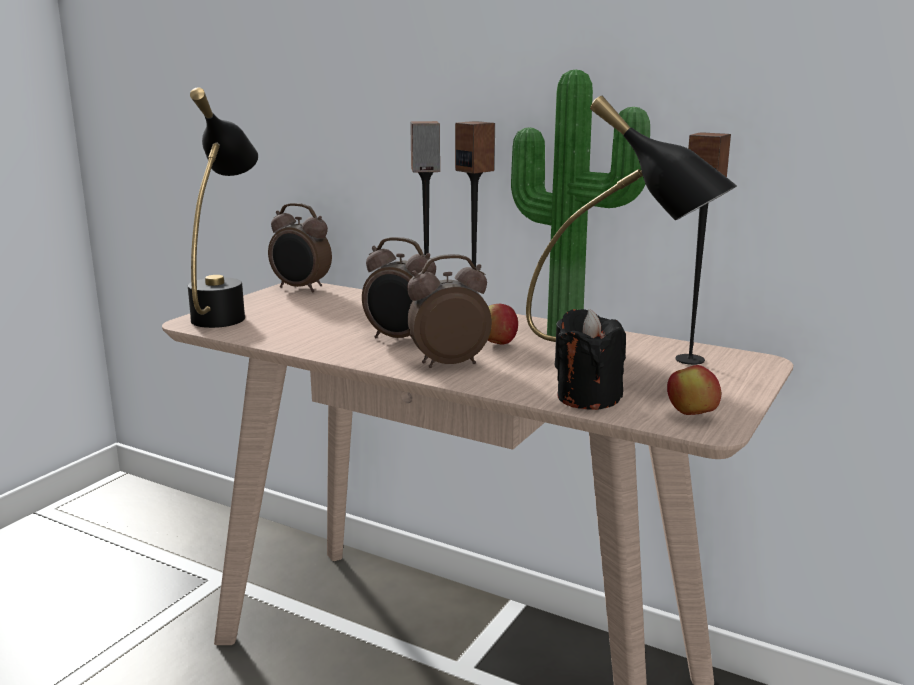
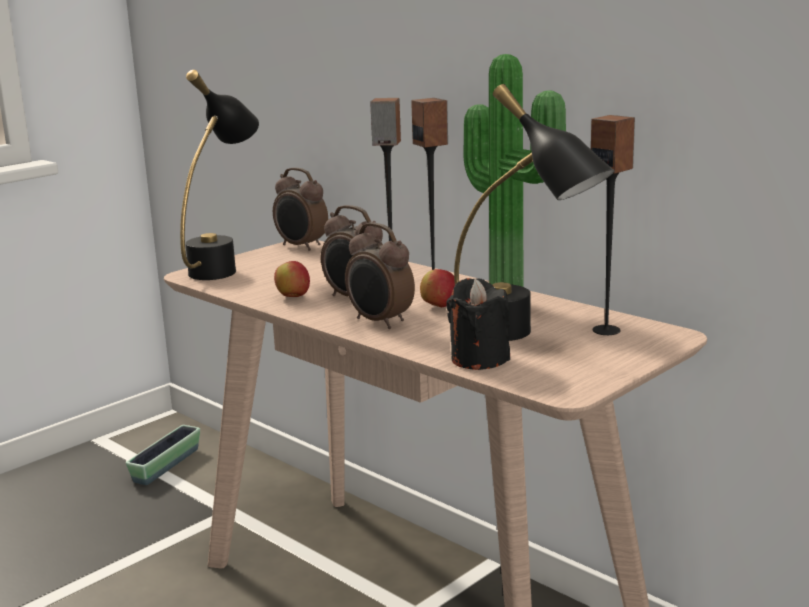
camera: 15 degrees right, 0 degrees up
(132, 533) = (166, 465): none -> planter
(448, 364) = (380, 322): alarm clock -> alarm clock turned 135 degrees counterclockwise
(691, 414) = (560, 379): apple -> apple (293, 297)

